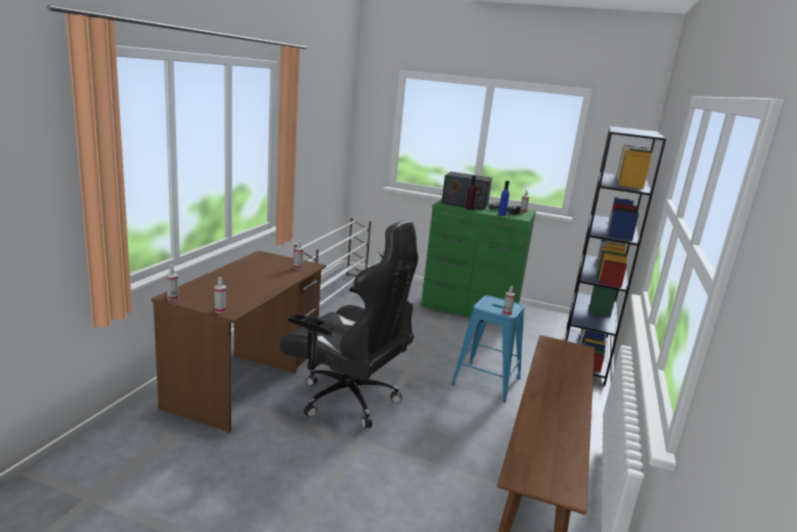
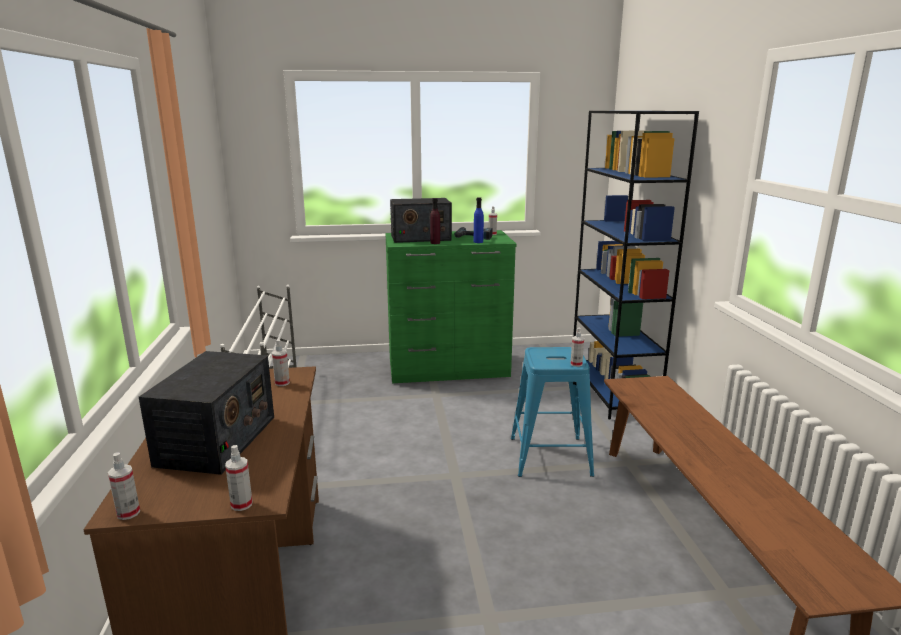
camera: 25 degrees left, 0 degrees up
(237, 283) = (217, 441): none -> radio
(343, 398) = (410, 554): black office chair -> none

